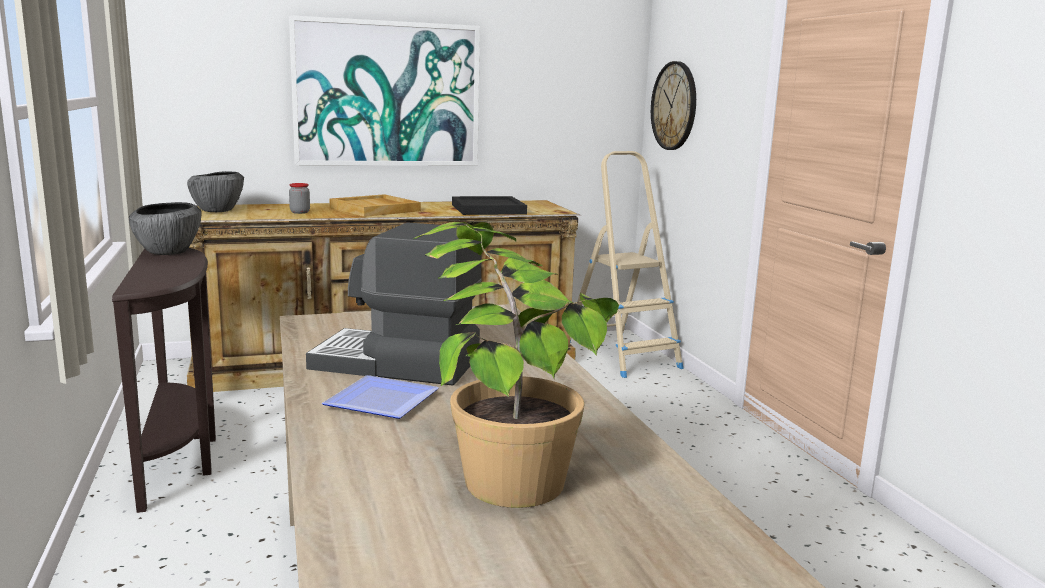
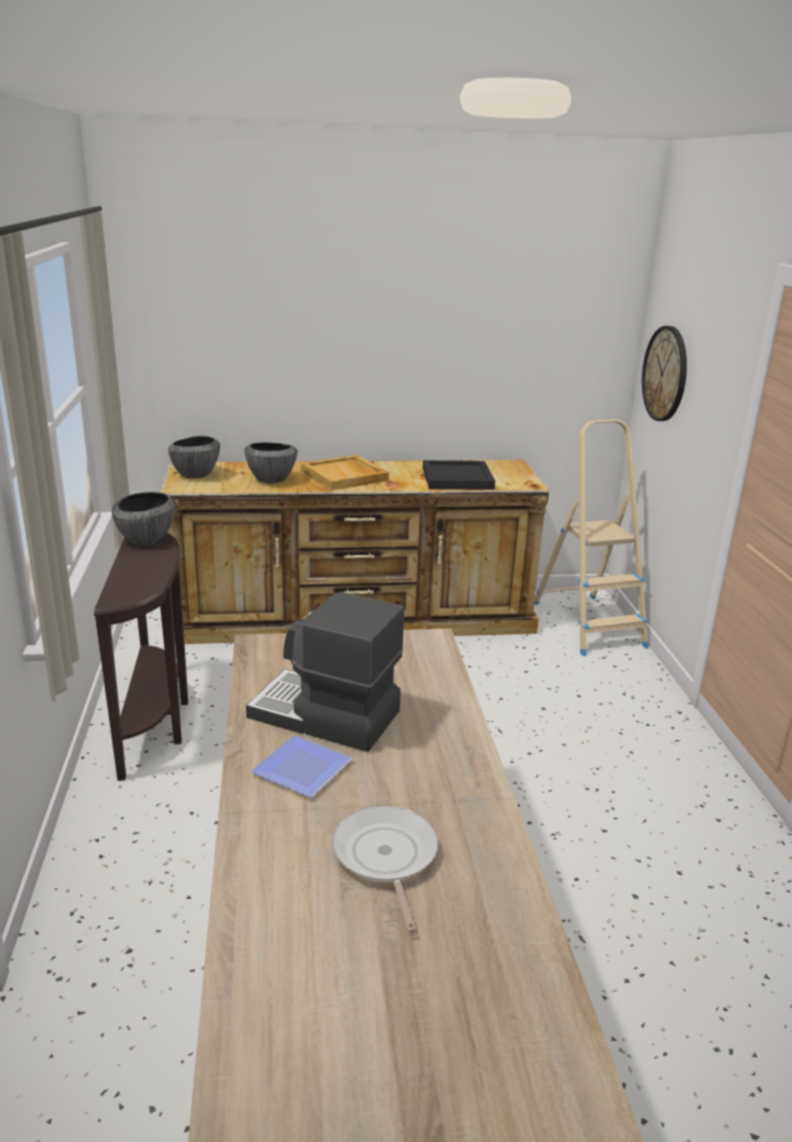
camera: 10 degrees right, 10 degrees up
(300, 212) = (271, 480): jar -> bowl
(387, 94) = (362, 353): picture -> none
(501, 459) = (385, 857): potted plant -> frying pan

